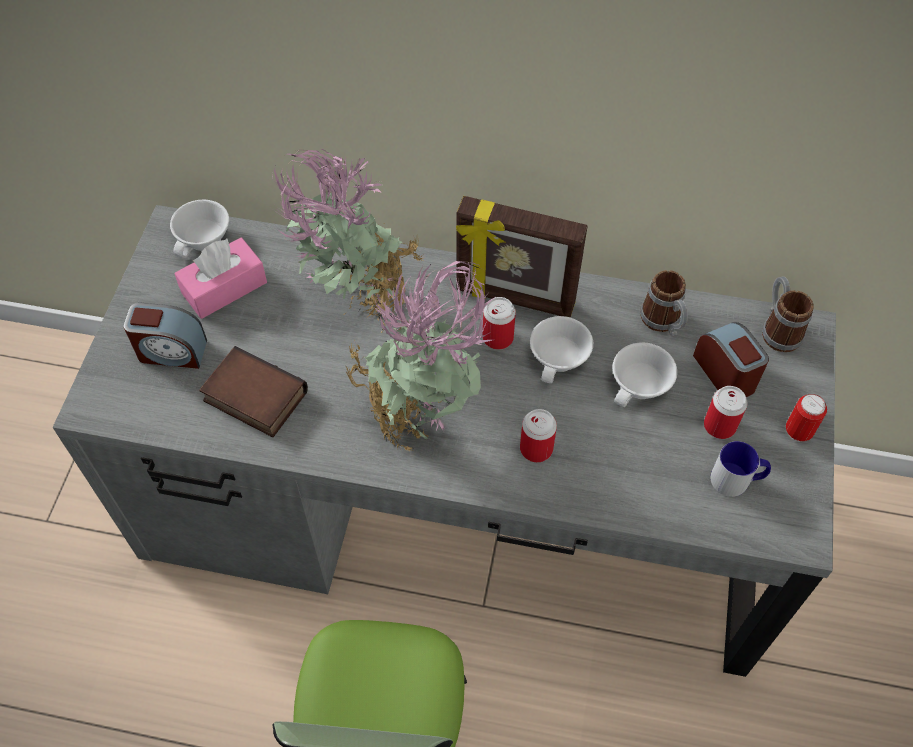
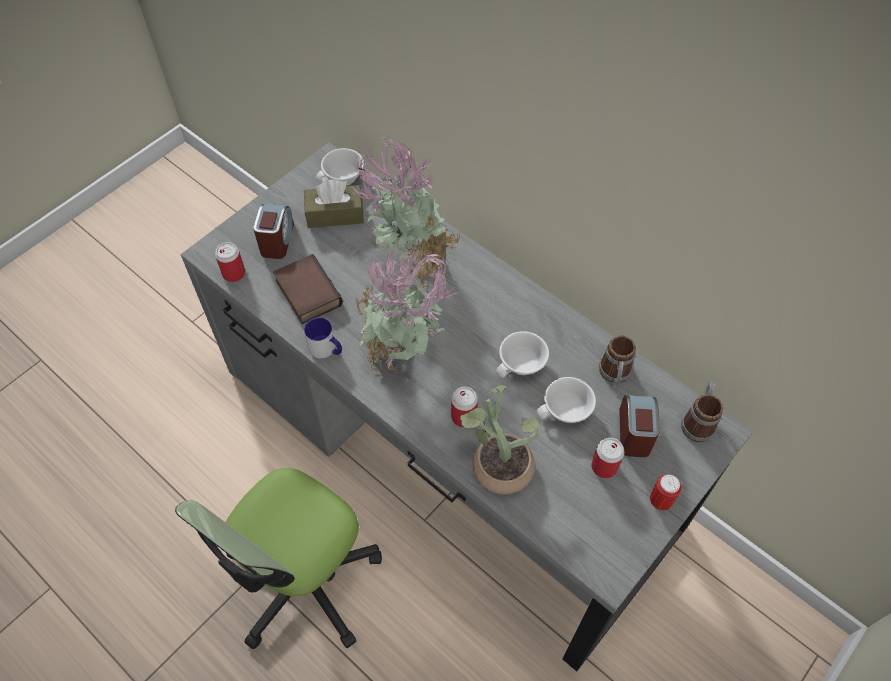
camera: 30 degrees right, 0 degrees up
(171, 351) = (277, 240): alarm clock -> alarm clock turned 120 degrees counterclockwise
(224, 288) = (335, 214): pink tissue box -> brown tissue box
(498, 338) = (489, 330): can -> can (234, 273)
(514, 299) = (519, 309): picture frame -> none
(607, 480) = (497, 462): none -> potted plant
(737, 480) = (590, 510): mug -> mug (326, 349)

